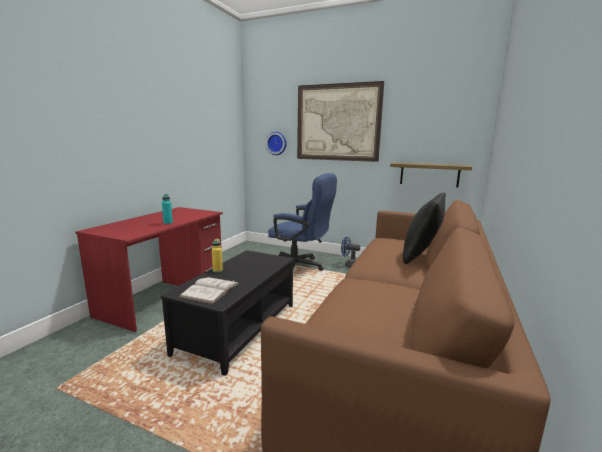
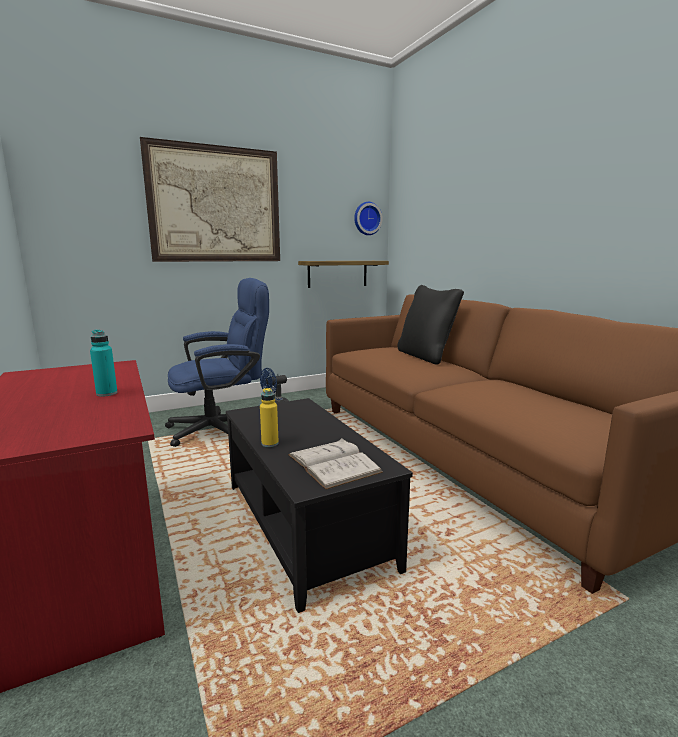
camera: 50 degrees left, 0 degrees up
(277, 143) = (105, 236): wall clock -> wall clock (367, 218)

